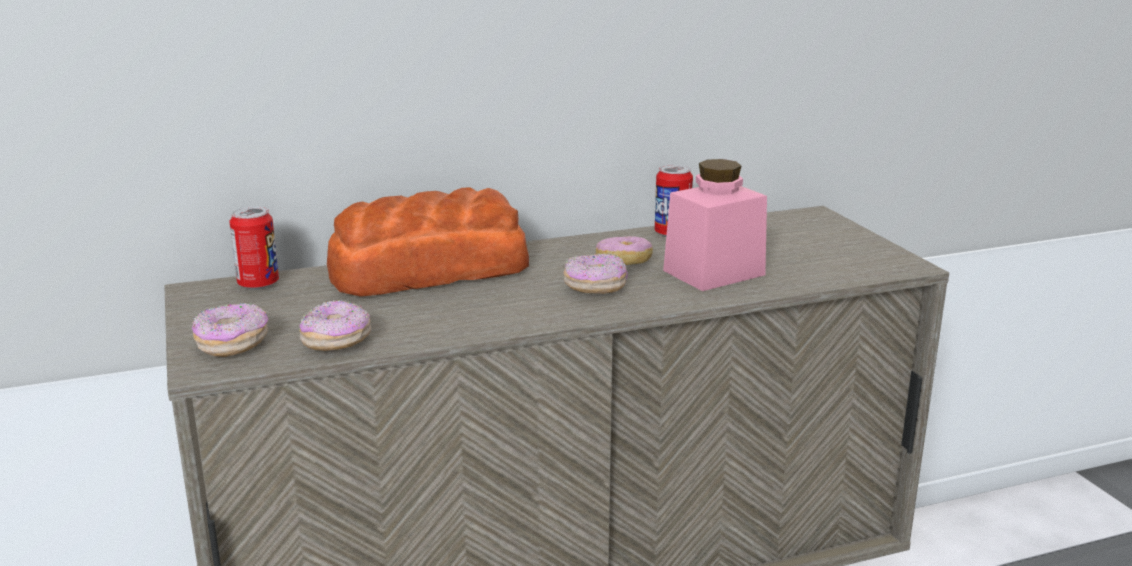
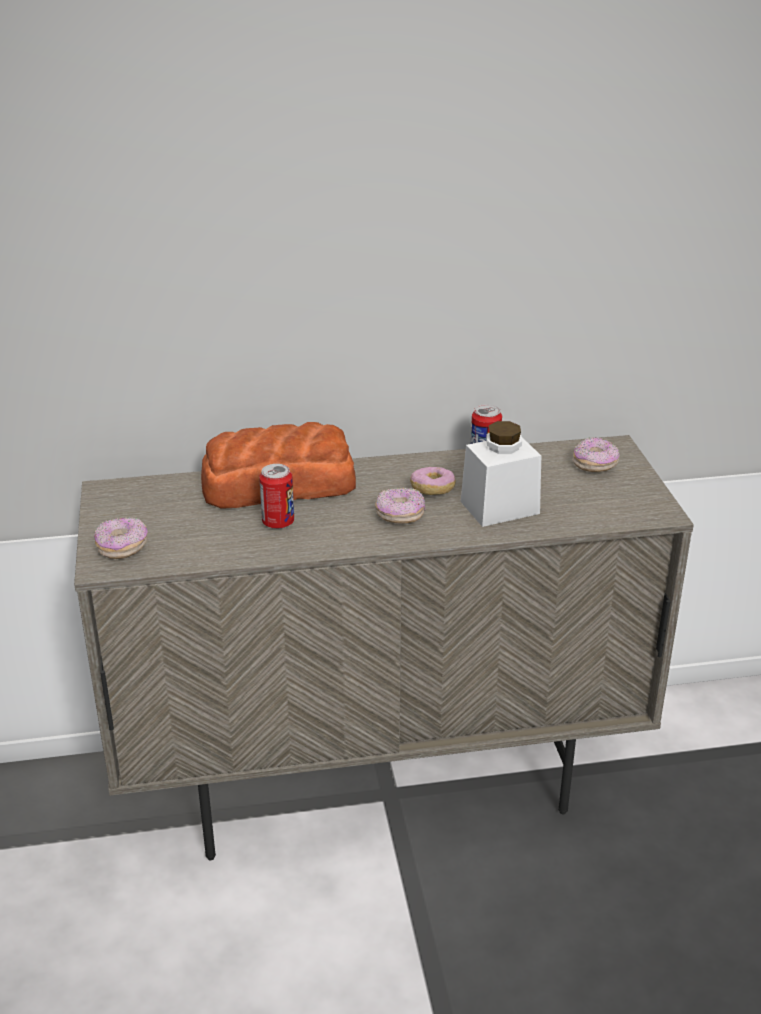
camera: 10 degrees right, 10 degrees up
(258, 284) = (149, 488): can -> can (278, 523)
(337, 342) = (195, 552): donut -> donut (595, 465)
(714, 273) = (499, 507): pink jar -> white jar

